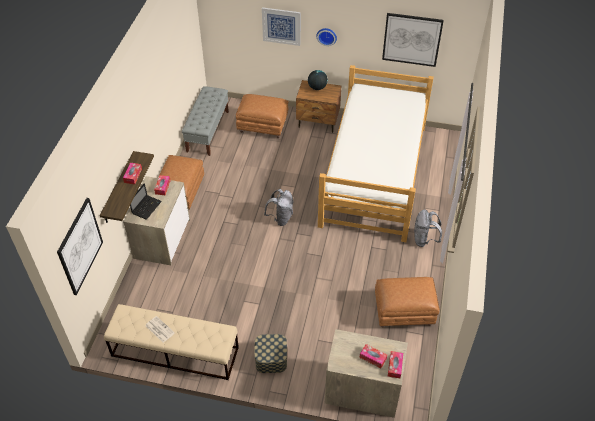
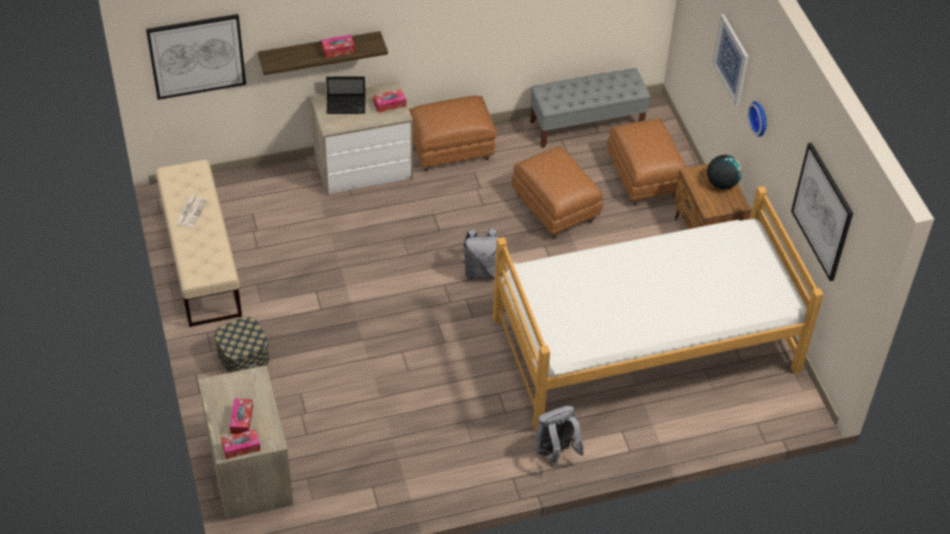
camera: 60 degrees right, 0 degrees up
(404, 312) = (404, 472): brown ottoman -> brown ottoman (556, 209)

